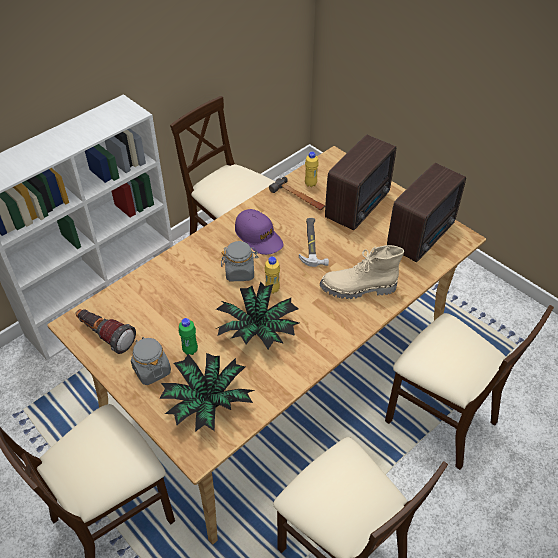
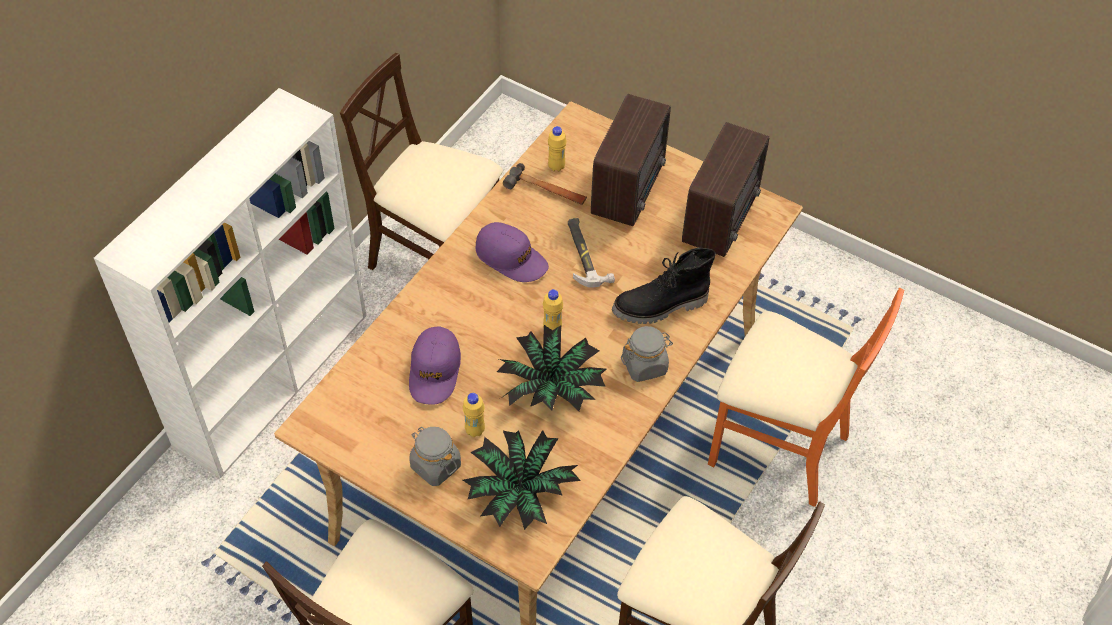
camera: 15 degrees left, 5 degrees up
(105, 336) = (358, 434): flashlight -> none
(176, 303) = (435, 371): none -> purple cap
(190, 350) = (475, 430): green bottle -> yellow bottle
(240, 272) = (503, 312): grey jar -> grey jar (645, 365)
(358, 289) = (660, 307): beige boot -> black boot
(440, 418) = (777, 446): beige chair -> orange chair

